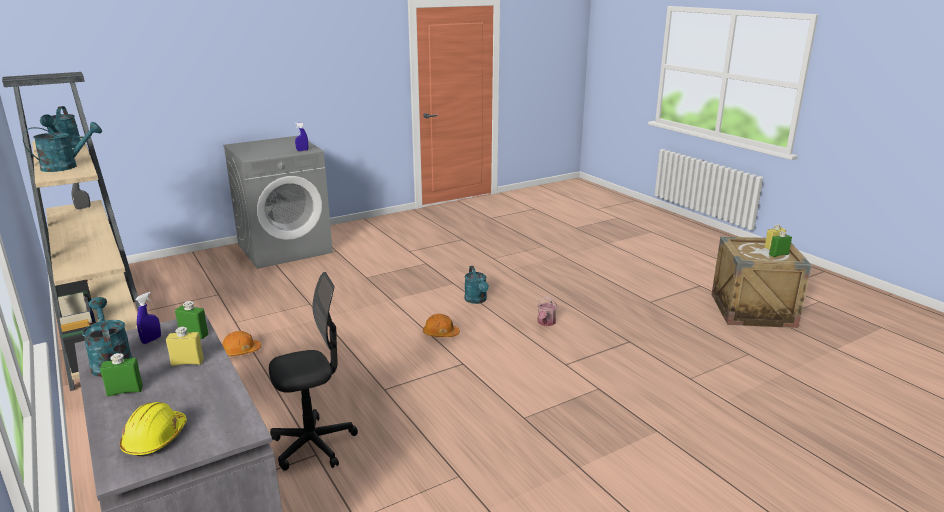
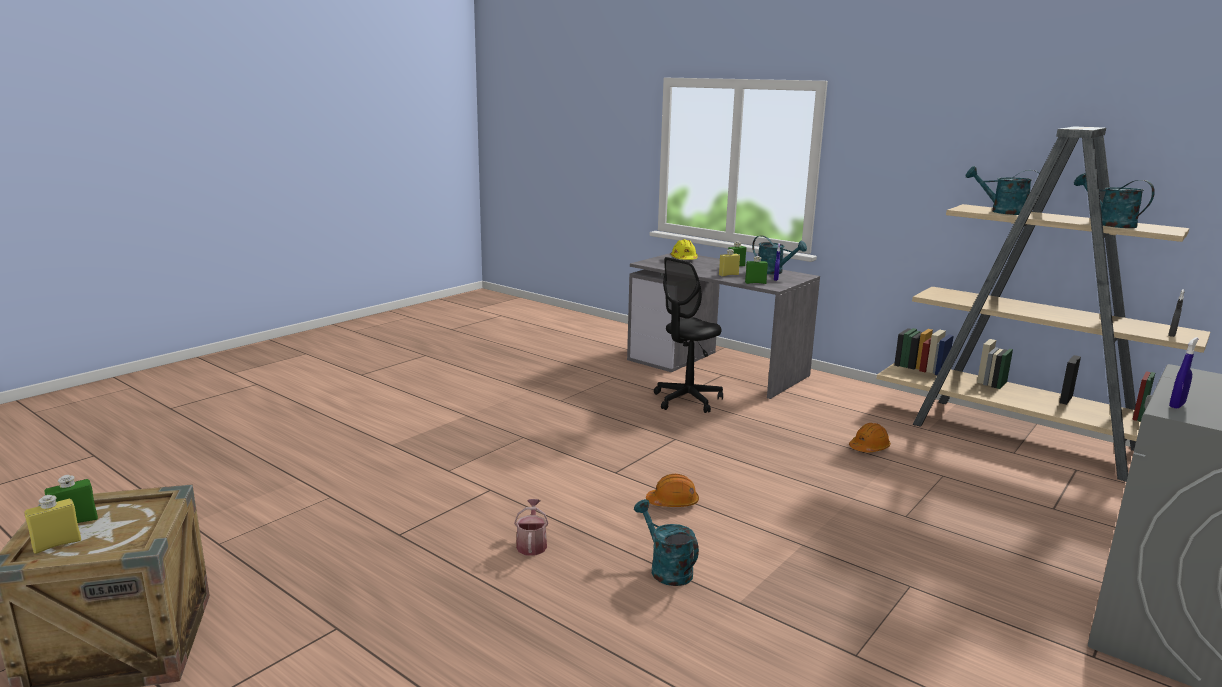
camera: 160 degrees right, 5 degrees down
(66, 166) = (1001, 212): turquoise watering can -> turquoise watering can turned 75 degrees clockwise

